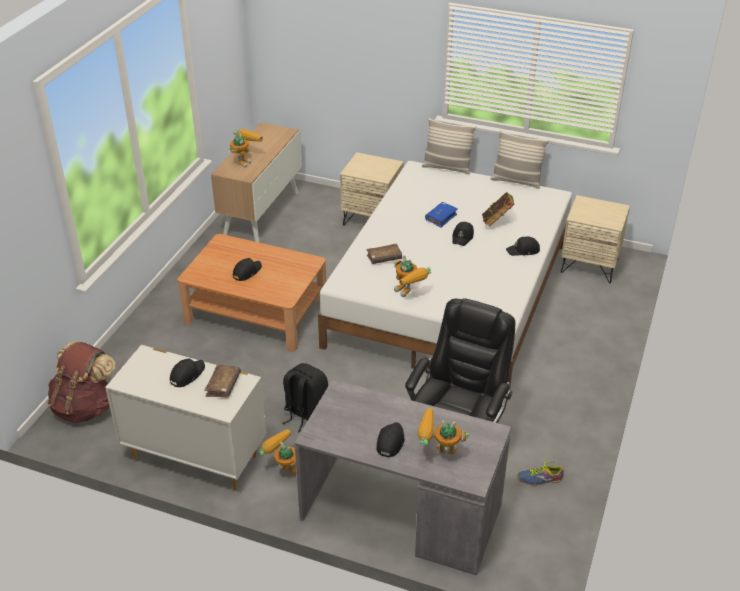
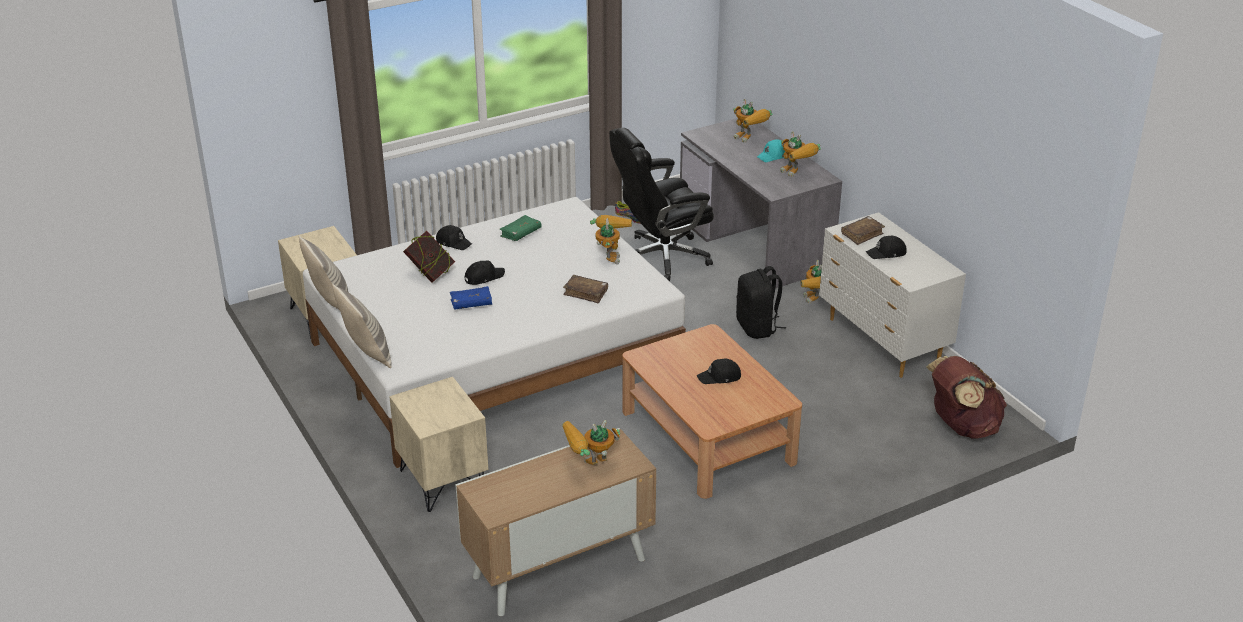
camera: 140 degrees left, 5 degrees down
(344, 427) = (797, 174): none -> toy robot
(390, 442) = (774, 156): black cap -> turquoise cap
(494, 280) = (520, 233): none -> green book

